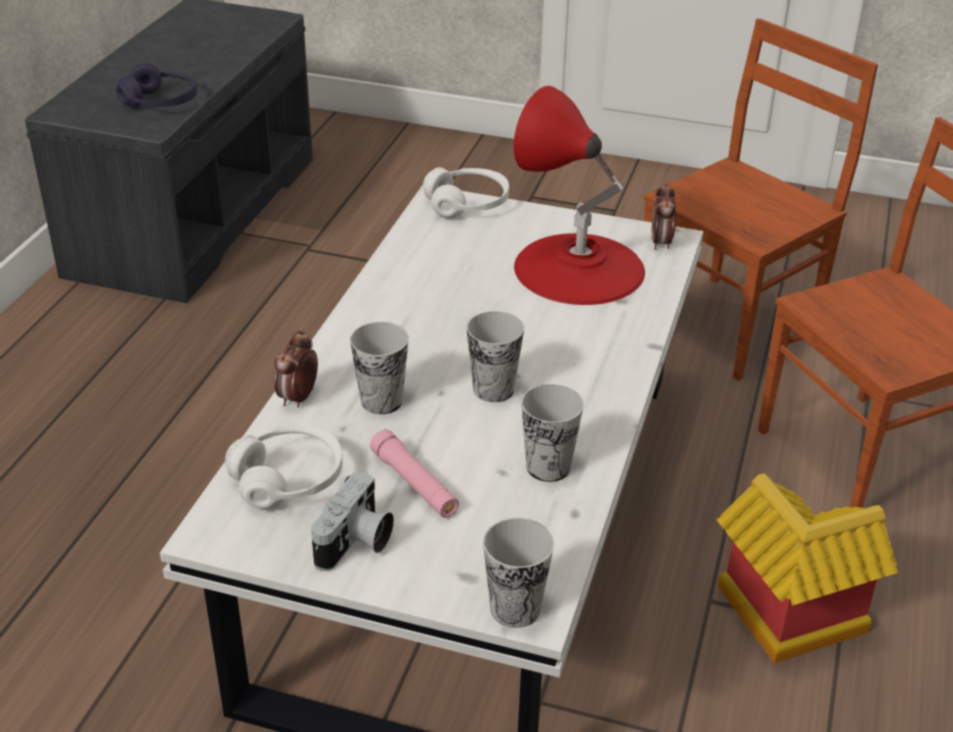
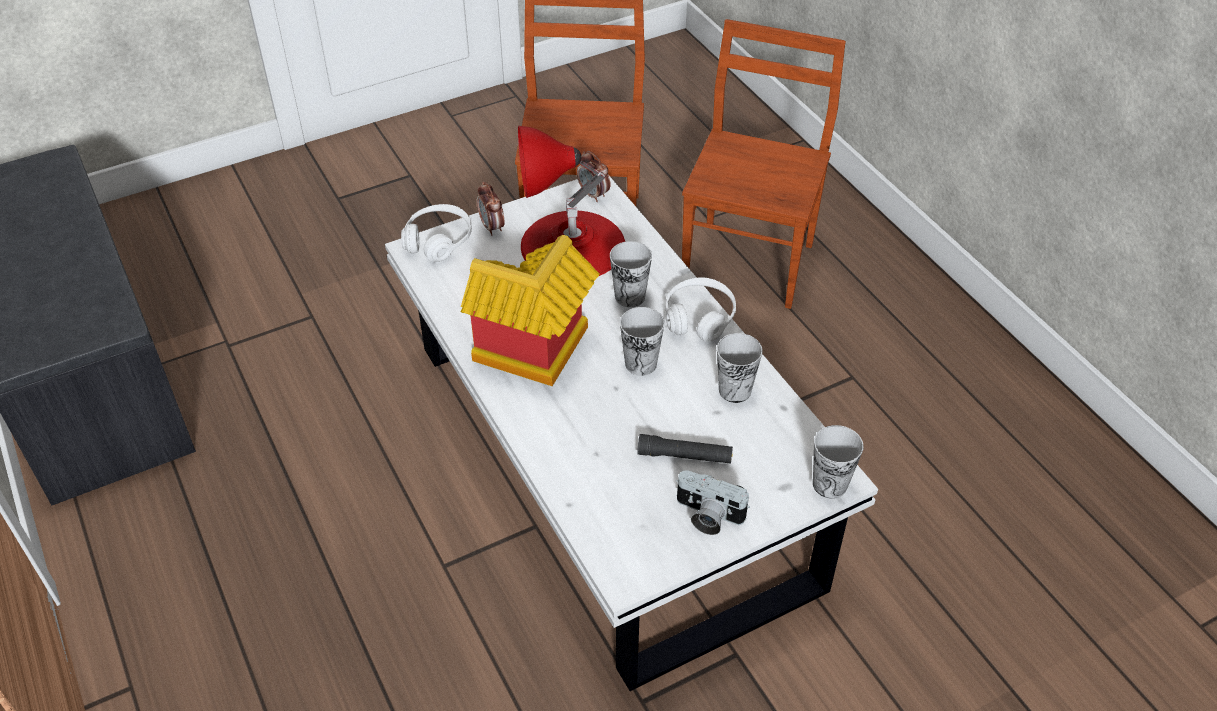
camera: 45 degrees left, 10 degrees up
(160, 102) = (88, 297): purple headphones -> none
(288, 479) = (615, 510): white headphones -> white headphones (699, 318)
(298, 398) = (541, 455): alarm clock -> alarm clock (492, 227)
(356, 543) = (707, 516): camera -> camera turned 135 degrees clockwise
(381, 401) = (591, 419): cup -> cup (630, 296)
(414, 484) = (685, 456): pink flashlight -> black flashlight
(783, 620) = (822, 392): toy house -> toy house (532, 355)

